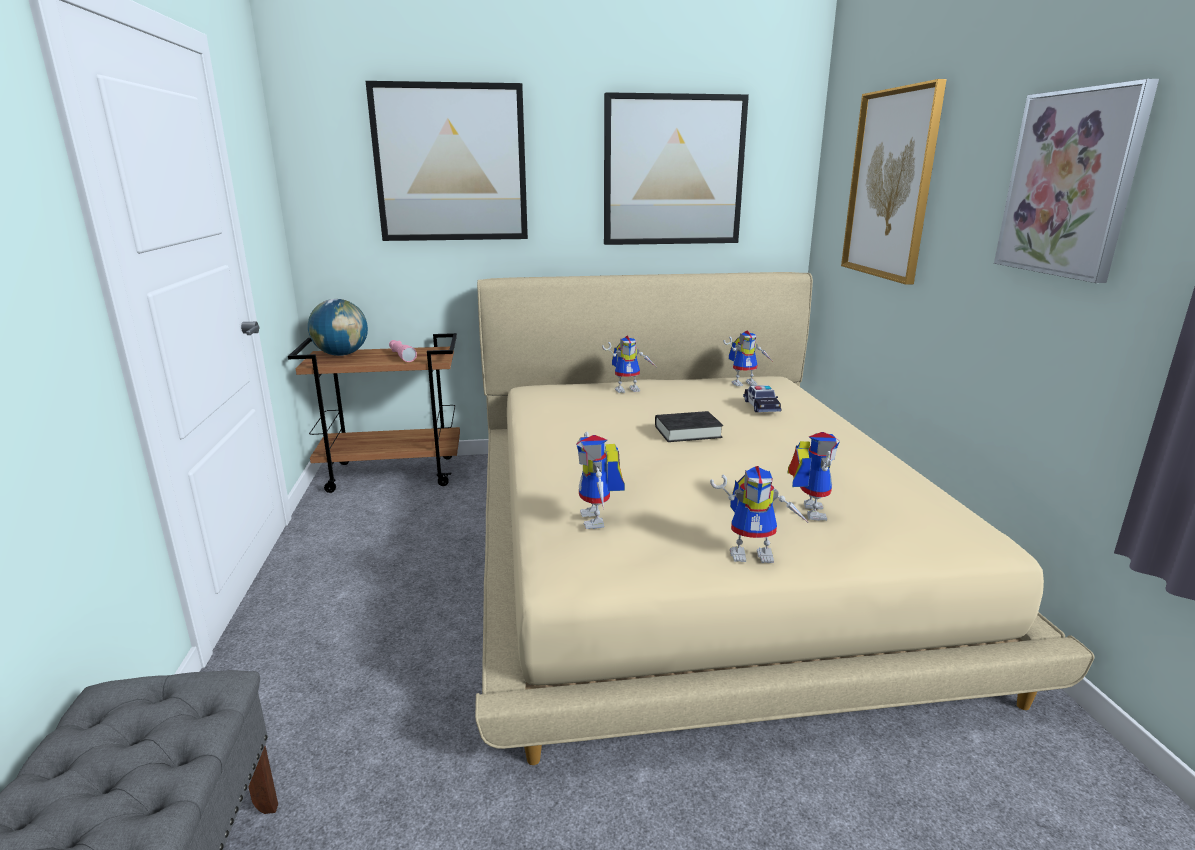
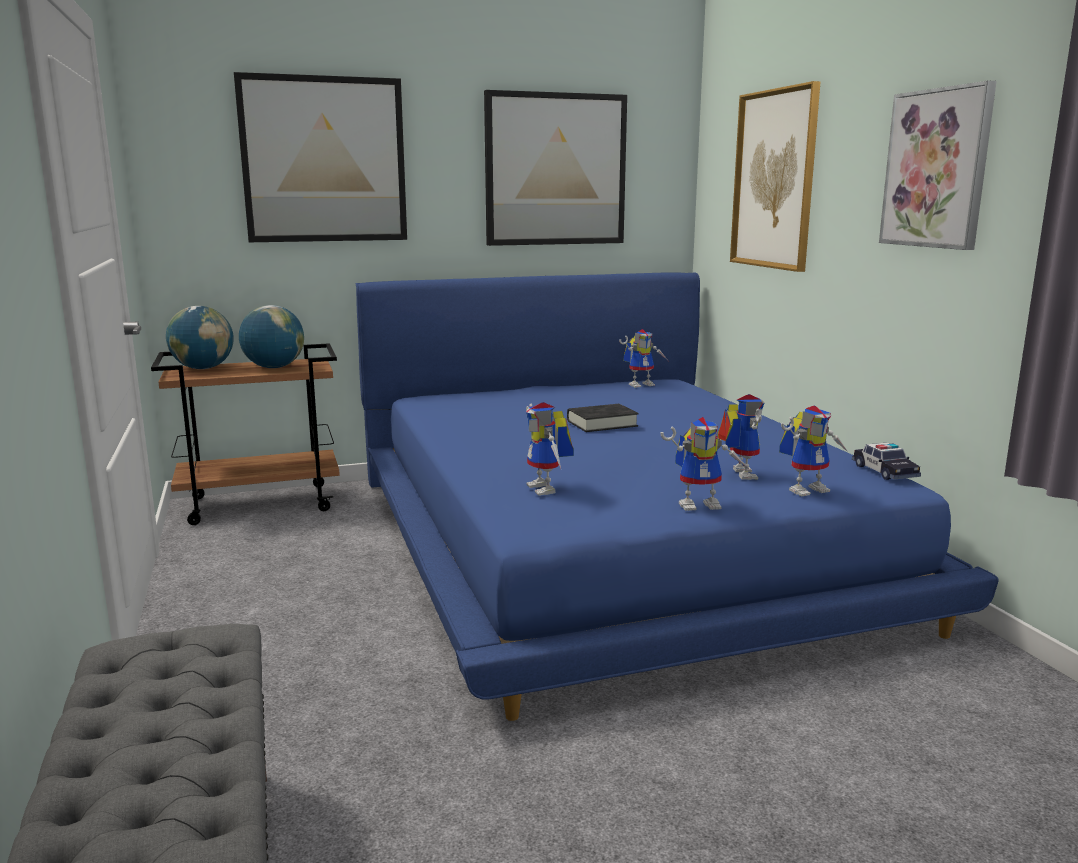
camera: 10 degrees left, 5 degrees down
(401, 356) = (274, 367): pink flashlight -> globe
(628, 389) = (524, 394): toy robot -> toy robot (807, 489)
(692, 544) = (611, 542): beige bed -> blue bed
(761, 406) = (666, 401): toy car -> toy car (884, 471)

